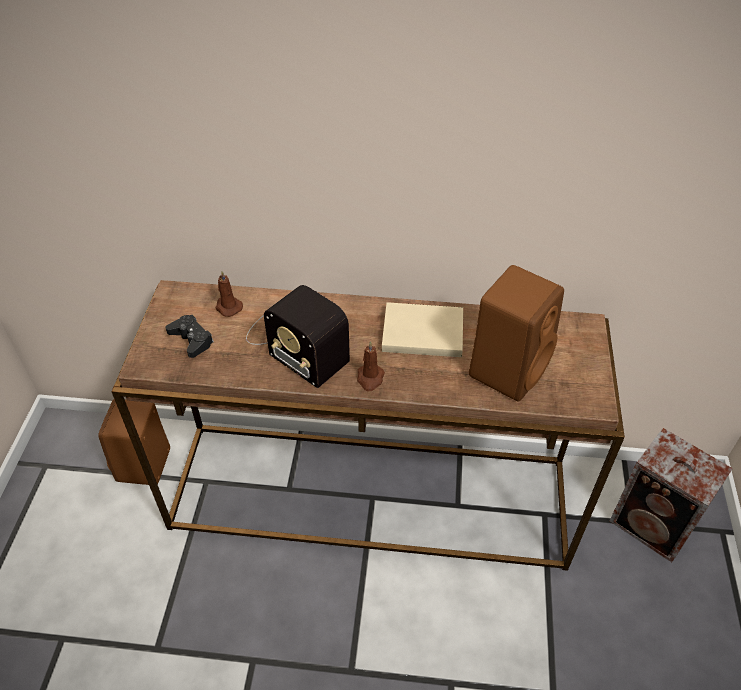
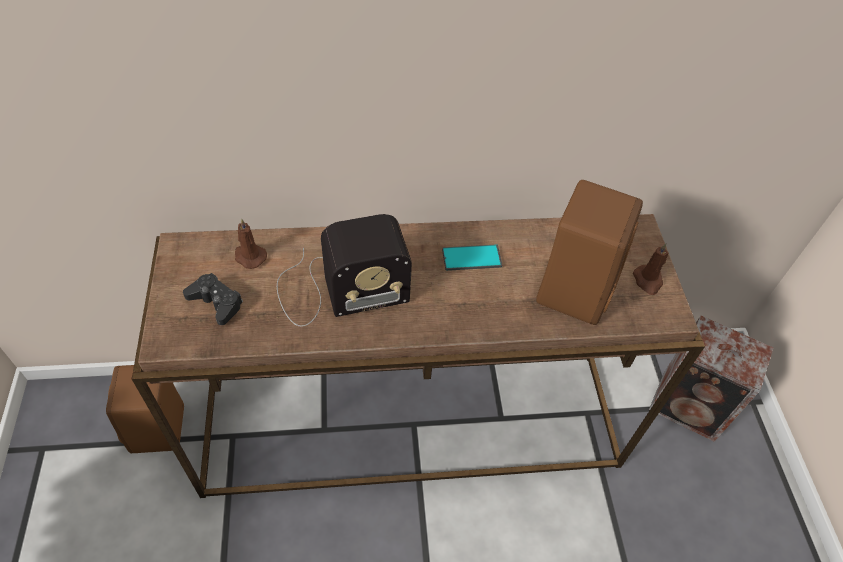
camera: 15 degrees left, 5 degrees up
(295, 342) = (337, 289): radio -> radio turned 45 degrees counterclockwise
(370, 378) = (431, 321): brown candle -> brown candle (648, 281)
(420, 331) = (471, 258): beige book -> phone

